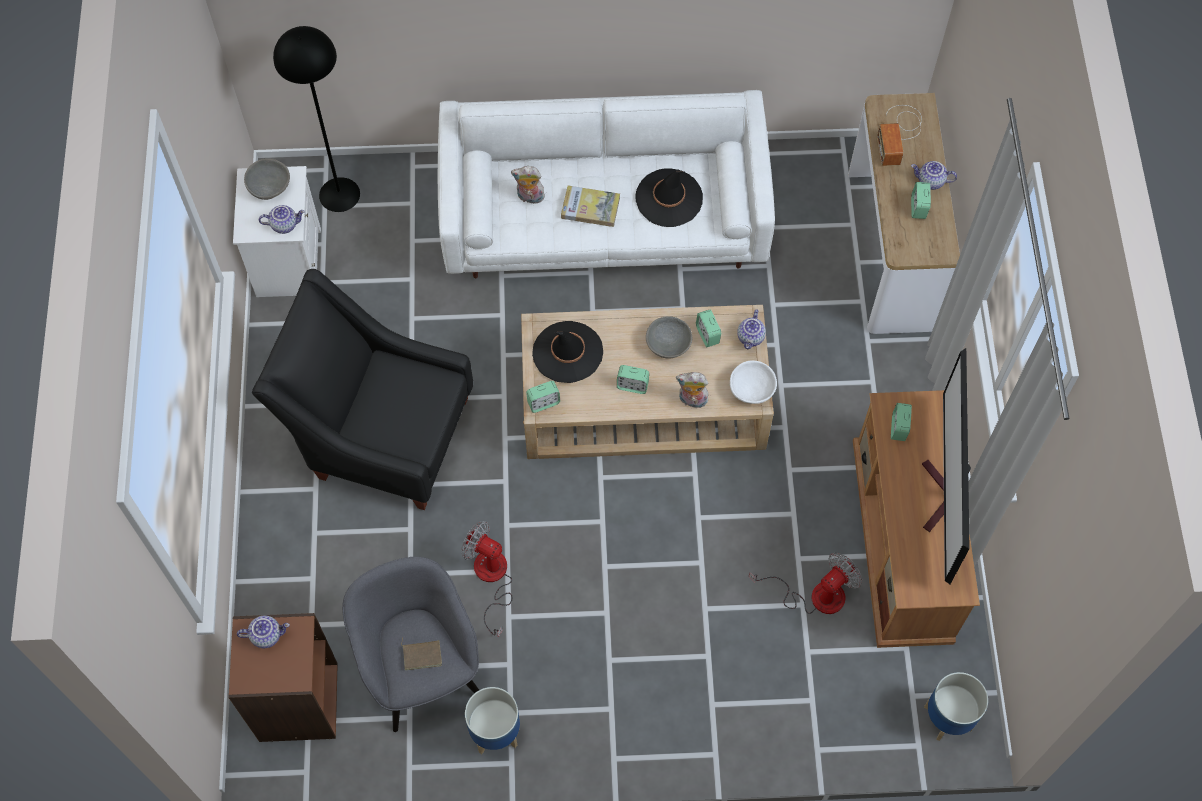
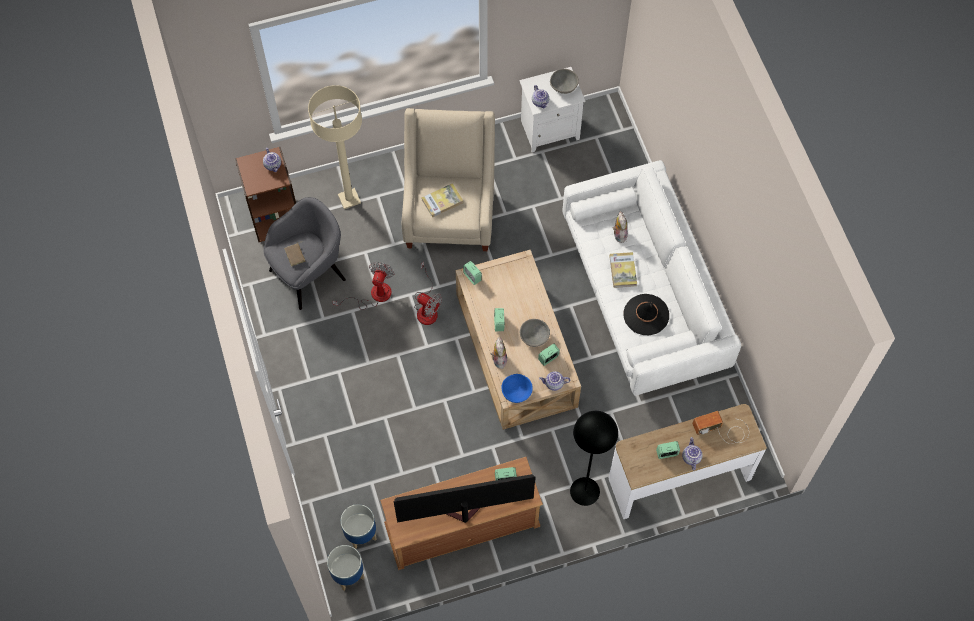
camera: 75 degrees right, 0 degrees up
(305, 577) = (349, 199): none -> beige floor lamp
(339, 194) = (607, 142): black floor lamp -> black floor lamp (585, 491)
(381, 434) = (450, 212): black armchair -> beige armchair
(398, 412) = (442, 201): none -> book
(496, 732) = (280, 322): planter -> planter (361, 534)
(567, 352) = (511, 281): black hat -> none
(751, 389) = (516, 392): white bowl -> blue bowl
(814, 595) = (410, 479): fan -> fan (426, 308)

